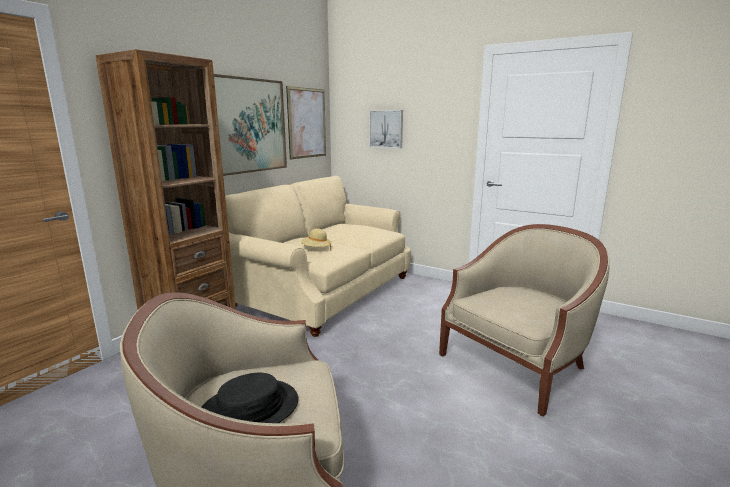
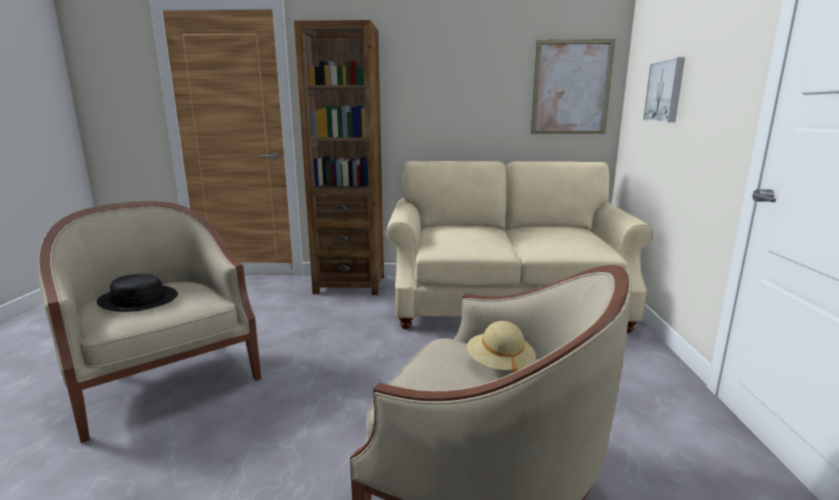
camera: 60 degrees right, 0 degrees up
(250, 126) = (470, 90): picture -> none
(316, 249) = (453, 236): beige hat -> beige hat (499, 365)

